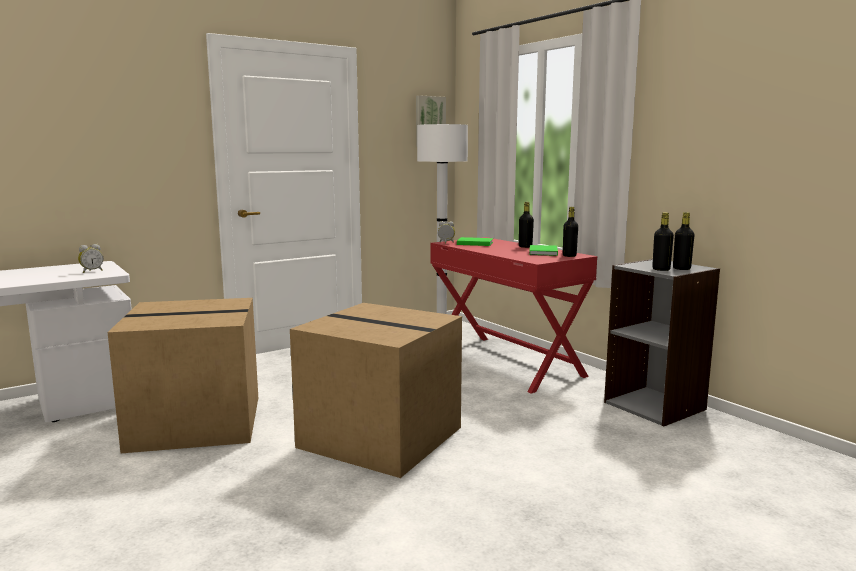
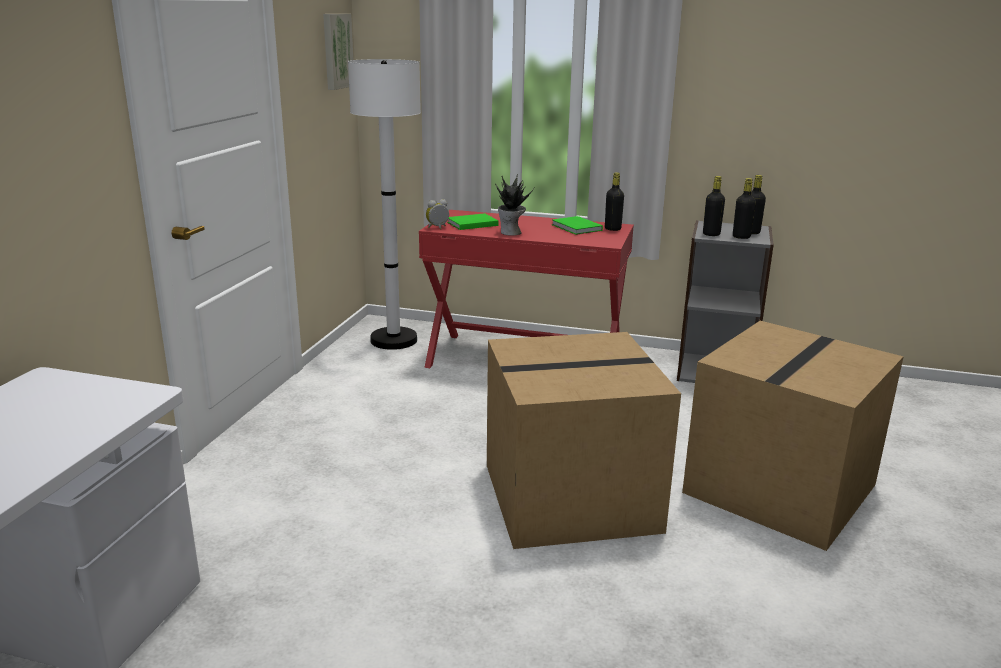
camera: 40 degrees left, 10 degrees up
(91, 271) = (91, 399): alarm clock -> none
(194, 423) = (334, 574): cardboard box -> cardboard box (781, 490)
(485, 249) = (511, 233): none -> potted plant
(525, 247) = (536, 221): black bottle -> black bottle (711, 234)

